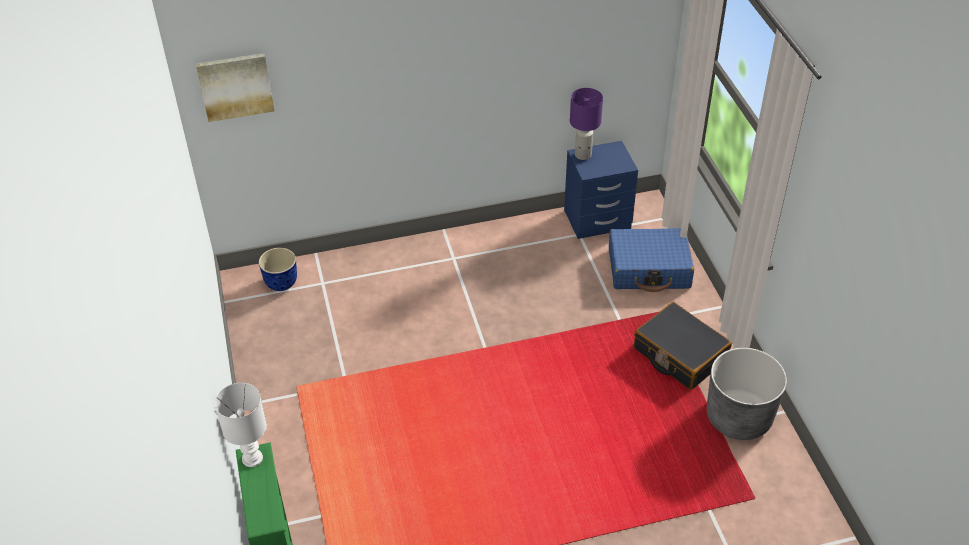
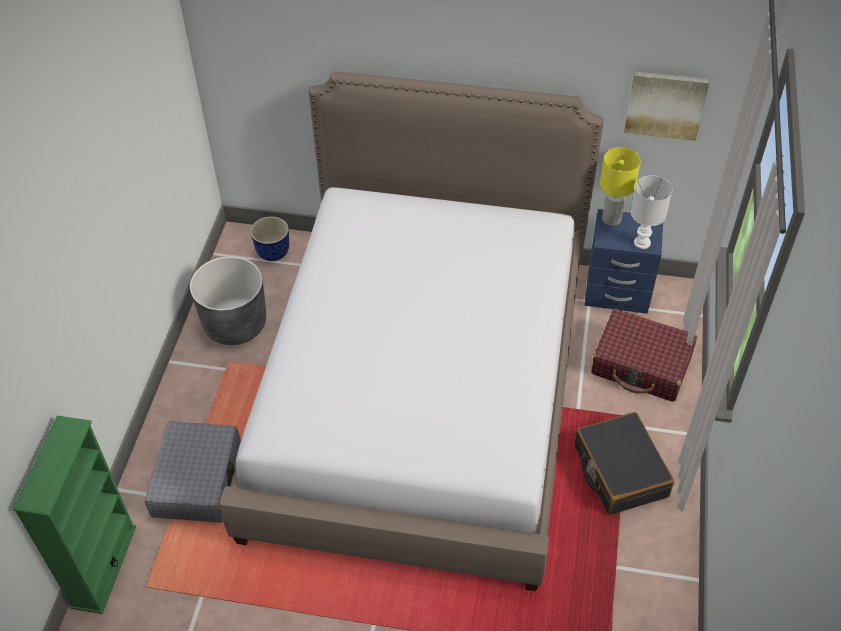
camera: 25 degrees right, 5 degrees up
(235, 86) = (246, 46): picture -> picture (665, 104)
(253, 458) = (66, 430): white table lamp -> white table lamp (642, 242)
(329, 493) = (198, 480): none -> grey suitcase
(485, 353) = (422, 394): none -> bed
(583, 155) = (612, 219): purple table lamp -> yellow table lamp
(649, 269) = (641, 364): blue suitcase -> red suitcase
(738, 417) = (644, 565): grey planter -> grey planter (235, 324)

